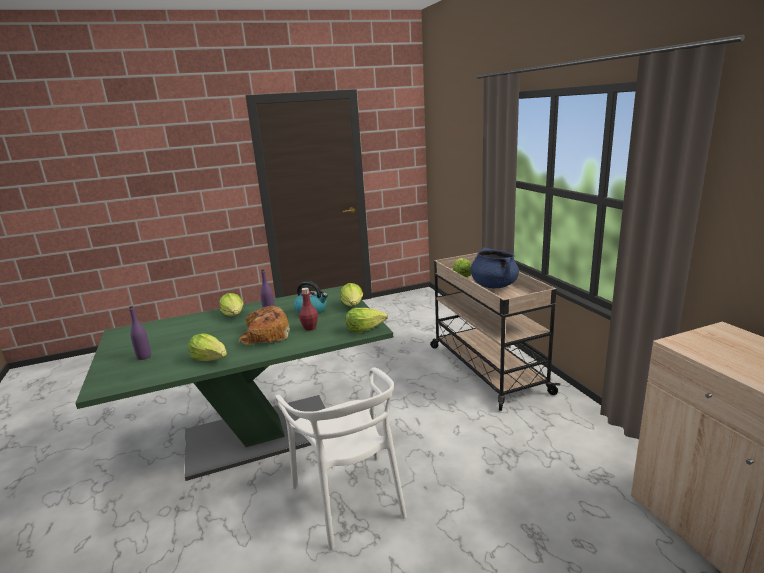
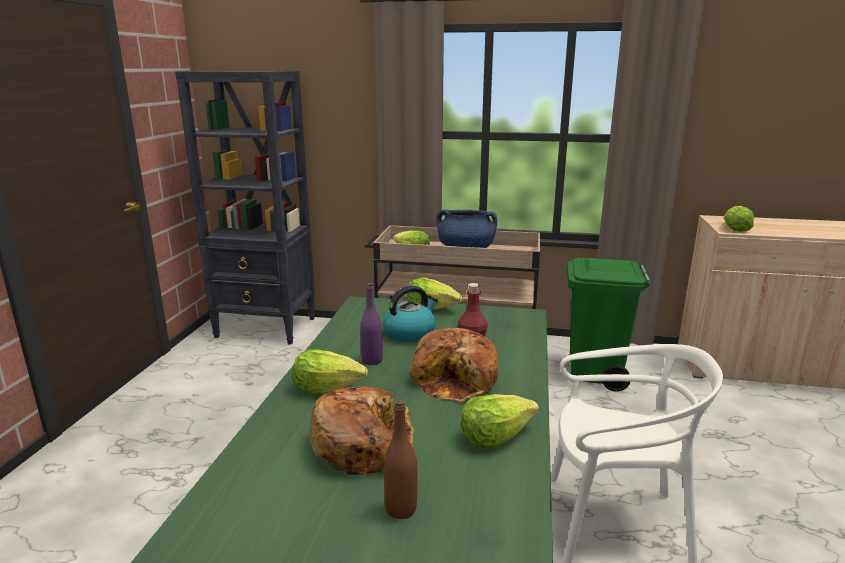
camera: 60 degrees left, 0 degrees up
(144, 356) = (401, 509): purple bottle -> brown bottle
(190, 336) = (363, 443): none -> bread
(365, 329) = (519, 319): lettuce -> lettuce (735, 229)
(427, 305) = (267, 328): none -> black bookcase
(550, 437) = (595, 373): none -> green trash can

